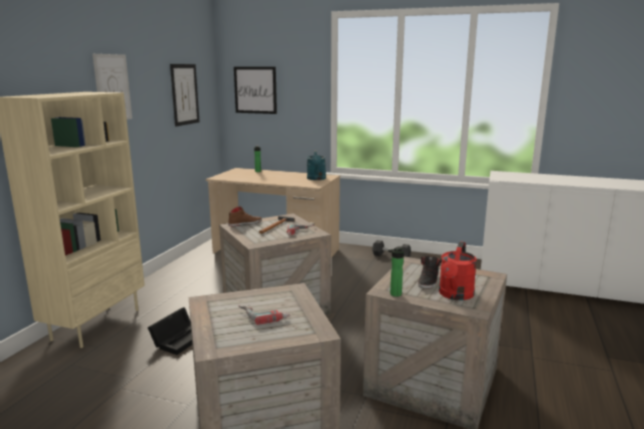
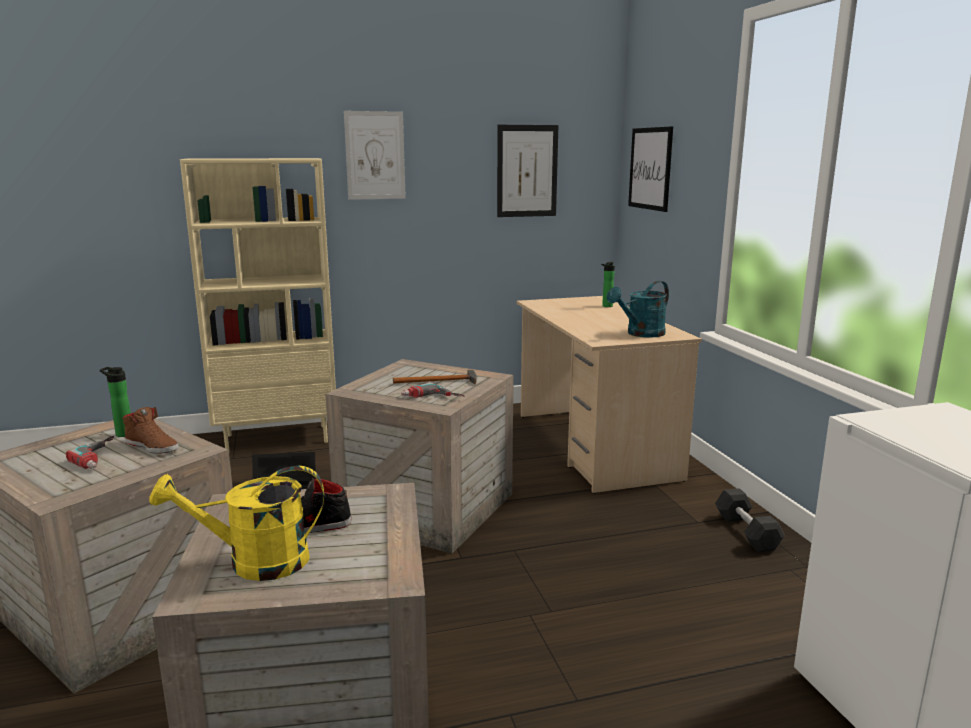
camera: 55 degrees right, 0 degrees up
(245, 223) = (424, 367): brown shoe -> brown shoe (152, 446)
(394, 294) = (222, 513): bottle -> bottle (122, 434)
(455, 295) = (254, 562): red watering can -> yellow watering can

